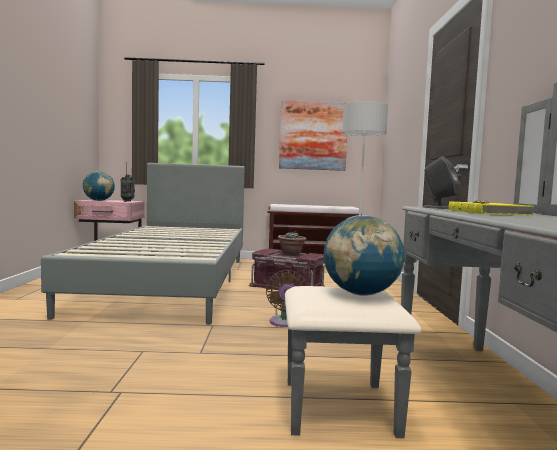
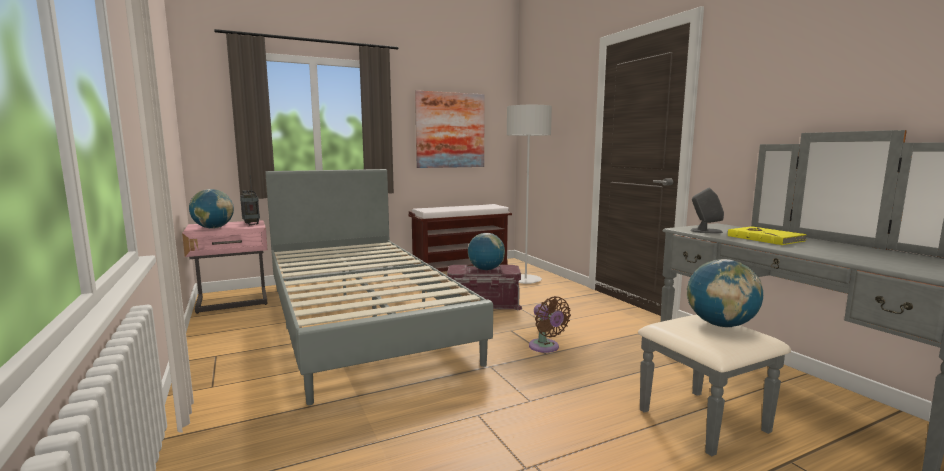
camera: 25 degrees left, 5 degrees up
(291, 254) = (486, 269): potted plant -> globe

